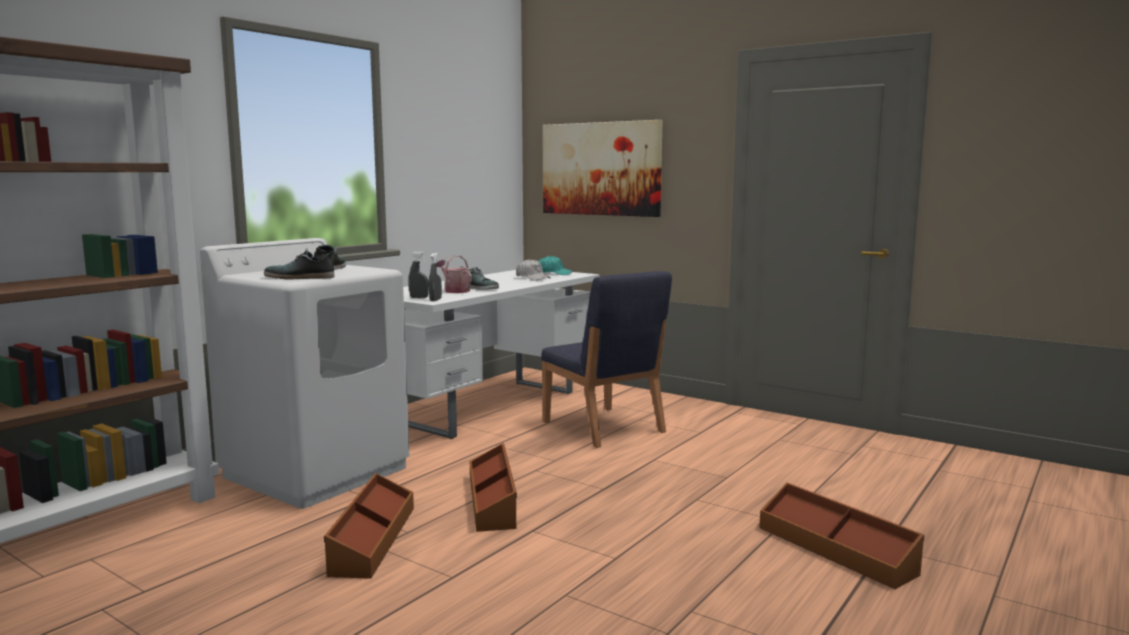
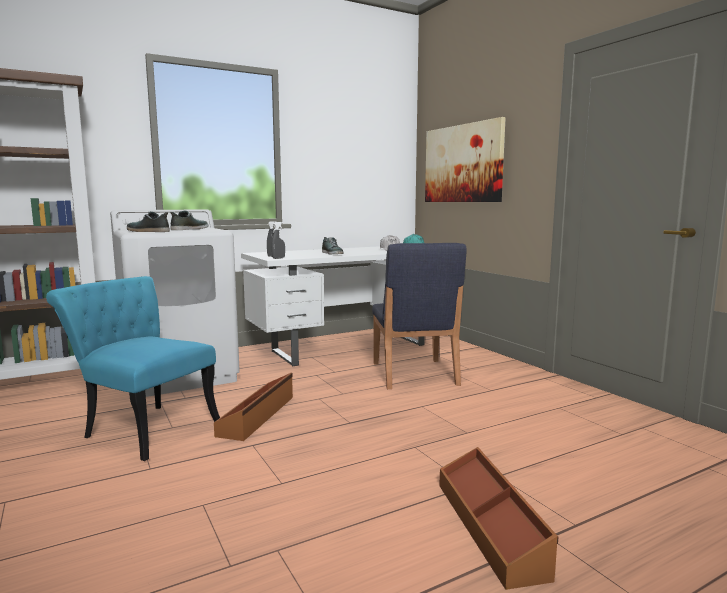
camera: 25 degrees right, 0 degrees up
(372, 539) = (144, 428): brown storage box -> turquoise chair
(455, 290) = (310, 254): watering can -> none

